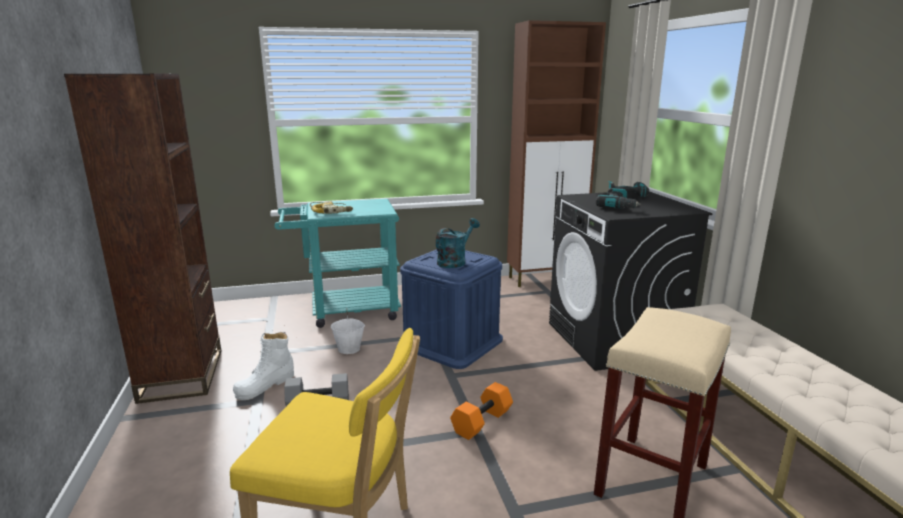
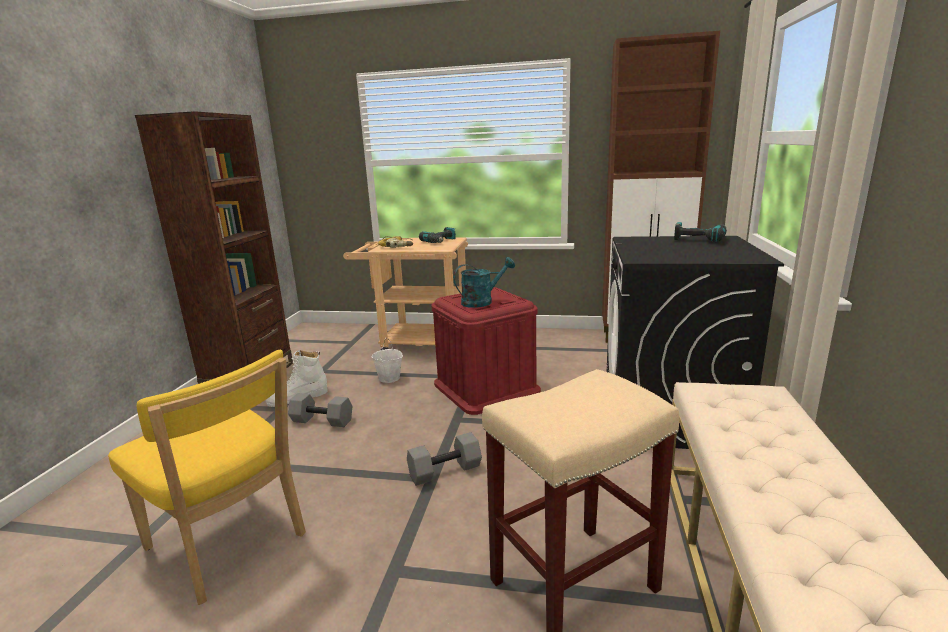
camera: 25 degrees right, 0 degrees up
(345, 311) = (417, 344): turquoise cart -> beige cart
(451, 342) = (486, 387): blue storage box -> red storage box
(482, 422) = (444, 472): orange dumbbell -> grey dumbbell
(618, 206) = (664, 250): power drill -> power drill (441, 241)

